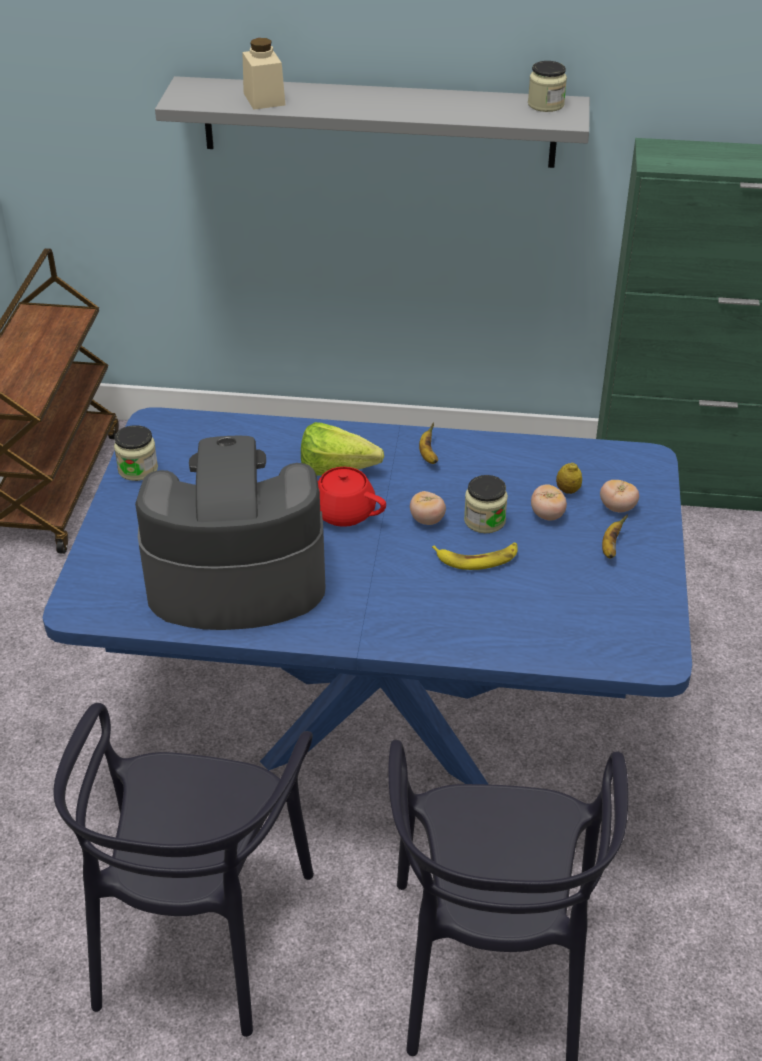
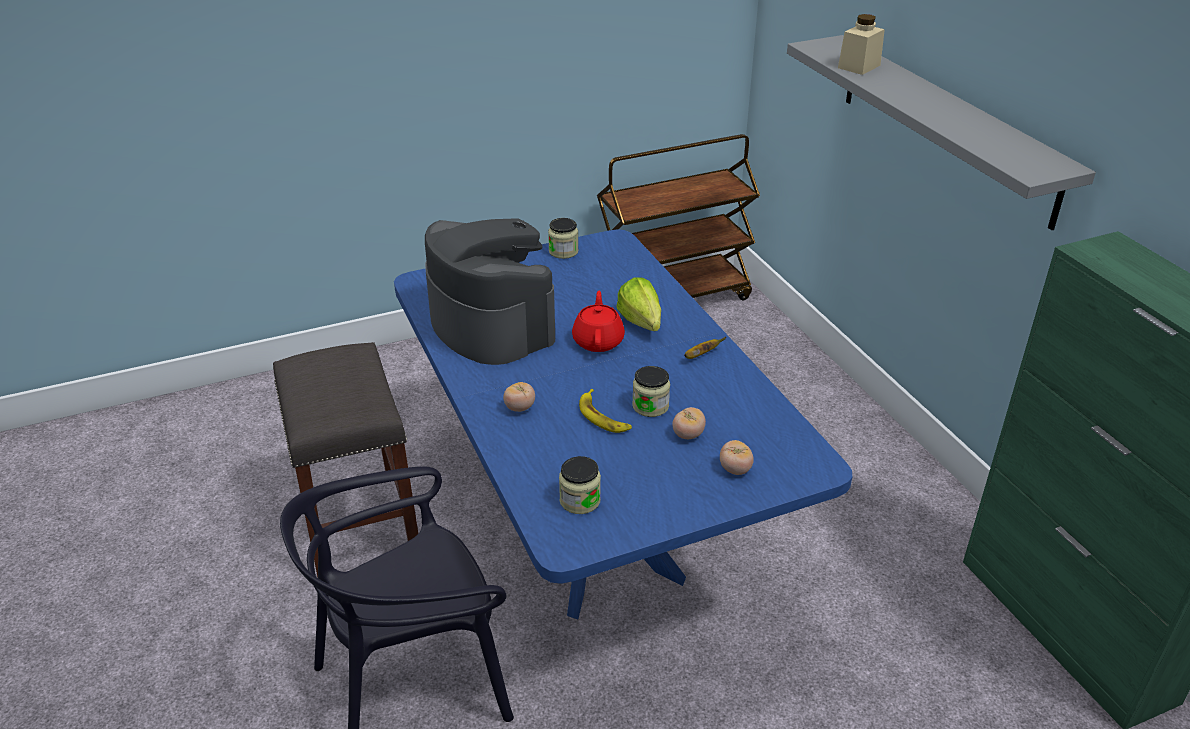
camera: 60 degrees right, 5 degrees down
(198, 933) = (358, 524): black chair -> grey stool
(427, 520) = (624, 380): tomato -> tomato (519, 408)
(545, 104) = (1042, 158): jar -> jar (580, 500)
(567, 490) = (730, 436): lemon -> none
(610, 547) = (680, 480): banana -> none

